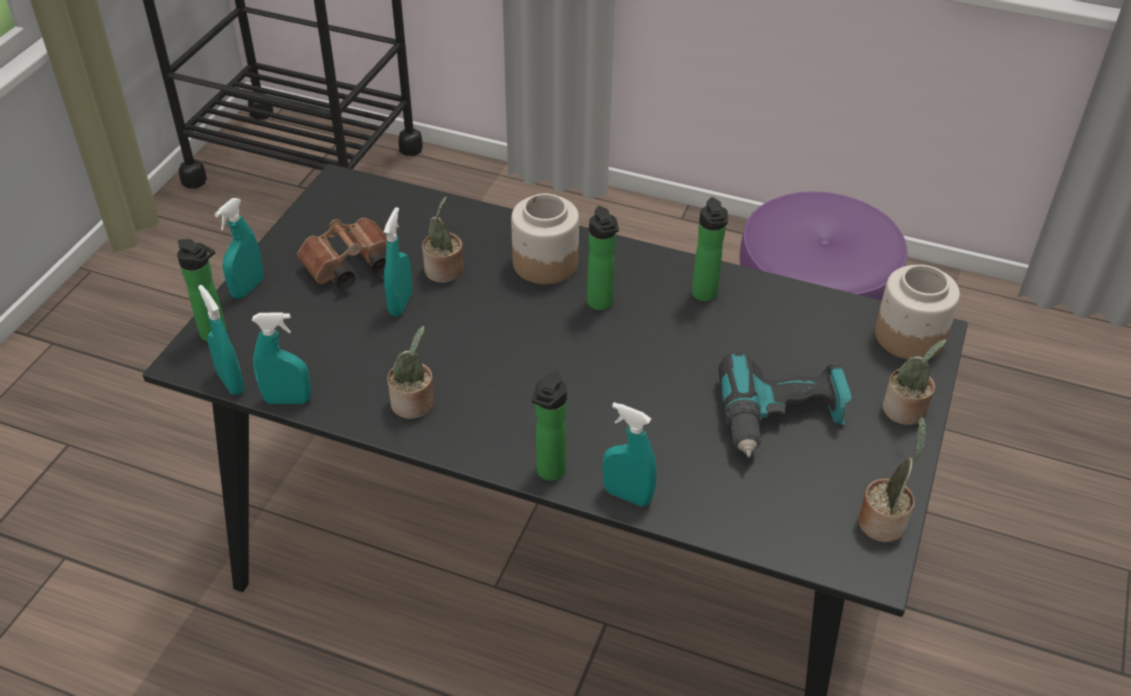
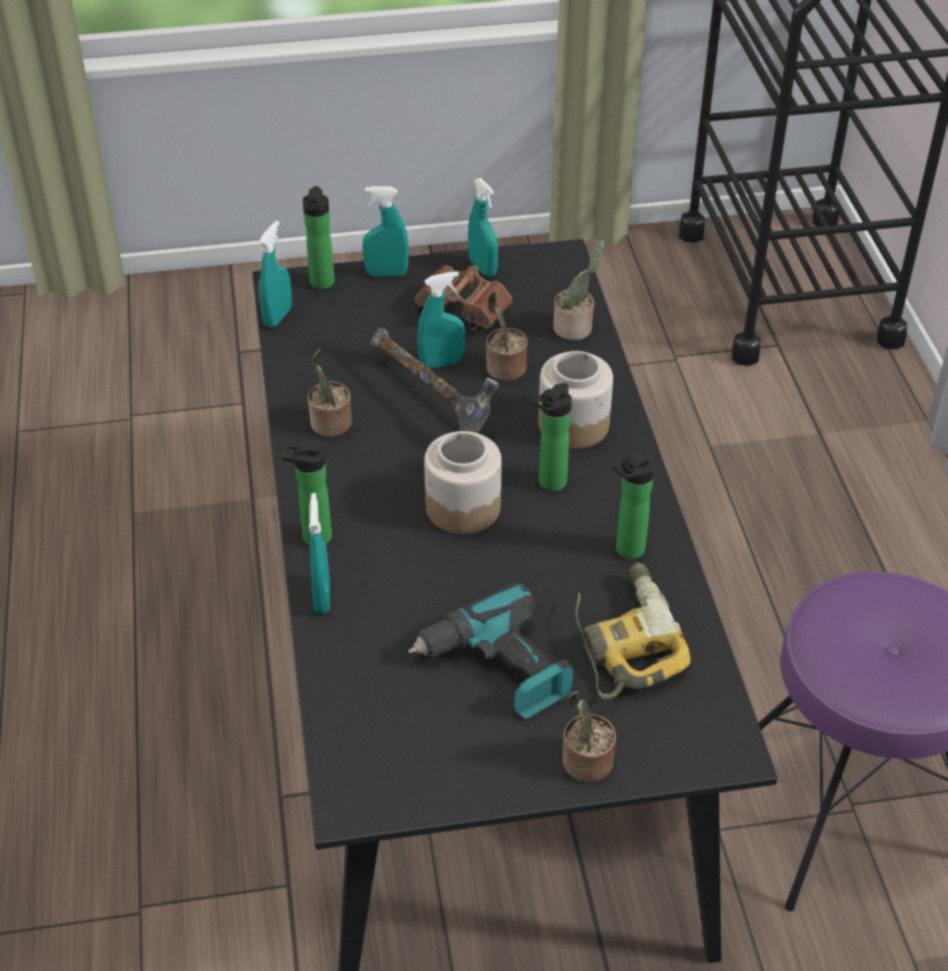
camera: 60 degrees right, 0 degrees up
(287, 400) = (282, 355): turquoise spray bottle -> turquoise spray bottle (482, 268)
(451, 333) = (431, 408): none -> hammer
(795, 338) = (623, 640): none -> power drill
(883, 521) = (417, 792): potted plant -> potted plant (575, 328)
(908, 336) = (705, 731): jar -> jar (462, 507)

